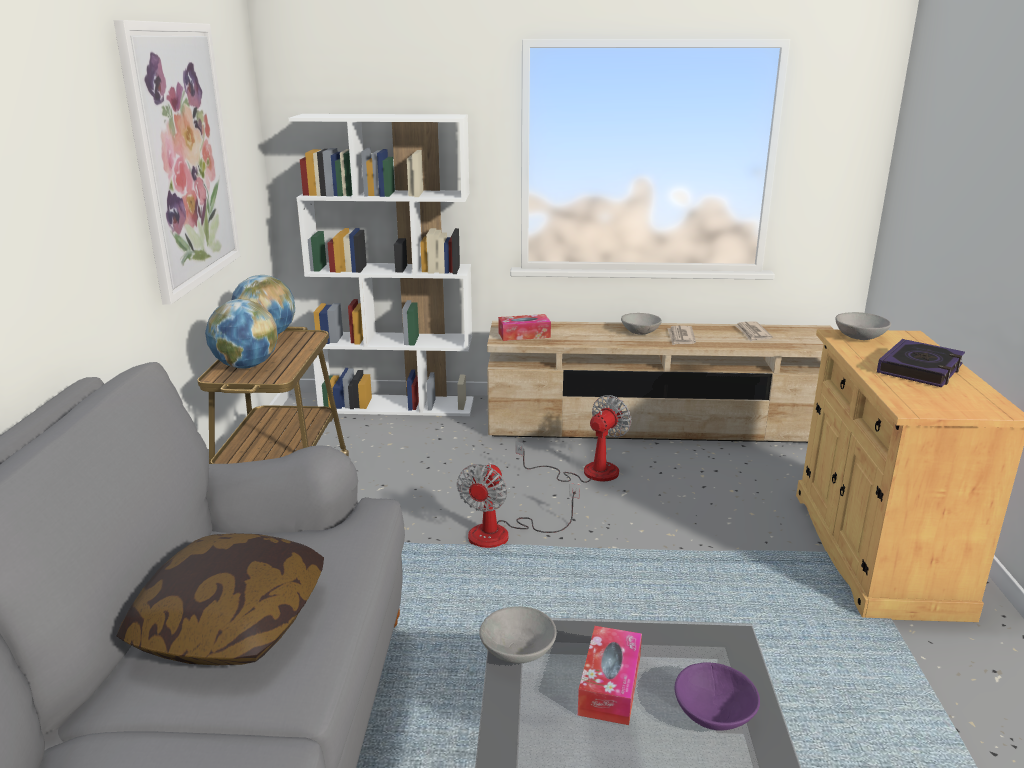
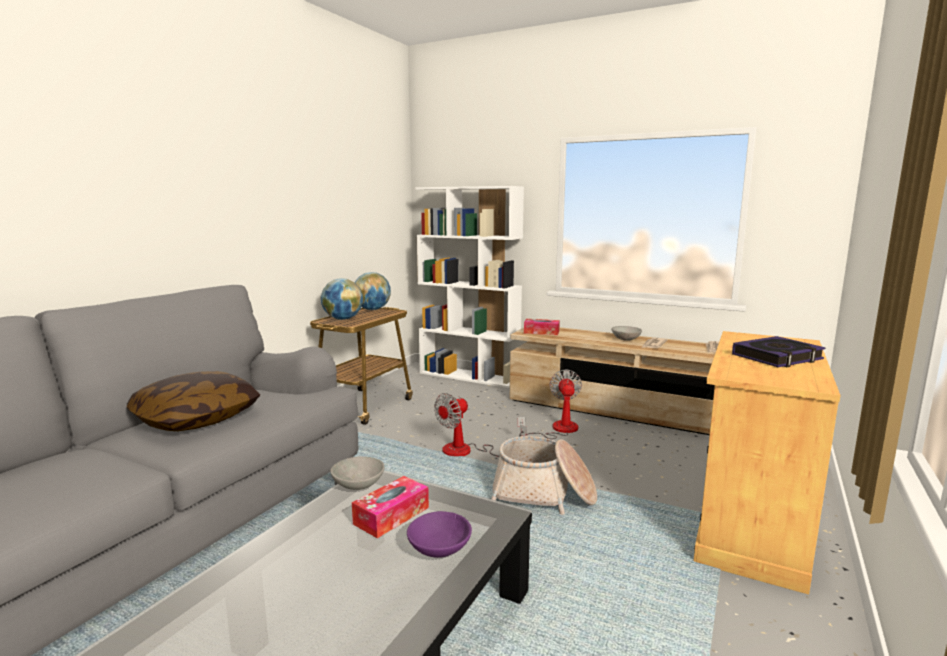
camera: 25 degrees right, 10 degrees down
(182, 157) = (332, 198): picture -> none
(587, 472) = (557, 430): fan -> fan turned 60 degrees counterclockwise
(648, 575) = (543, 494): none -> basket
(859, 337) = (753, 337): grey bowl -> none

